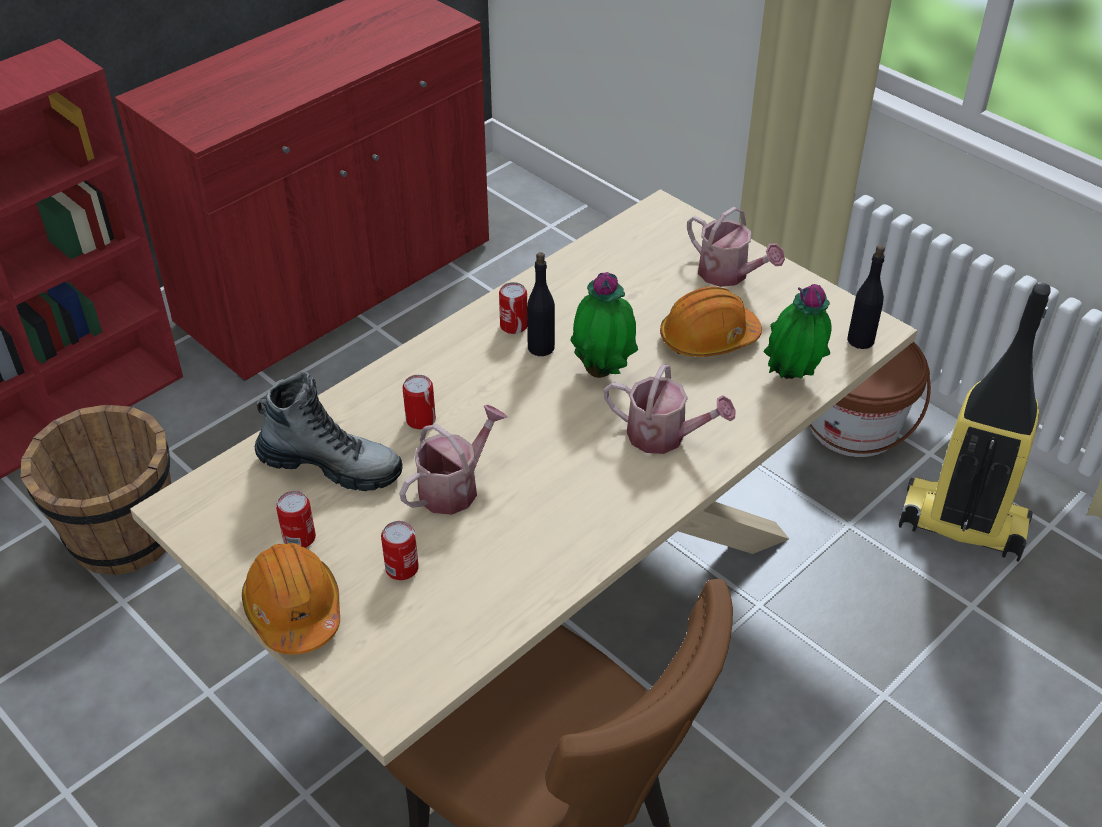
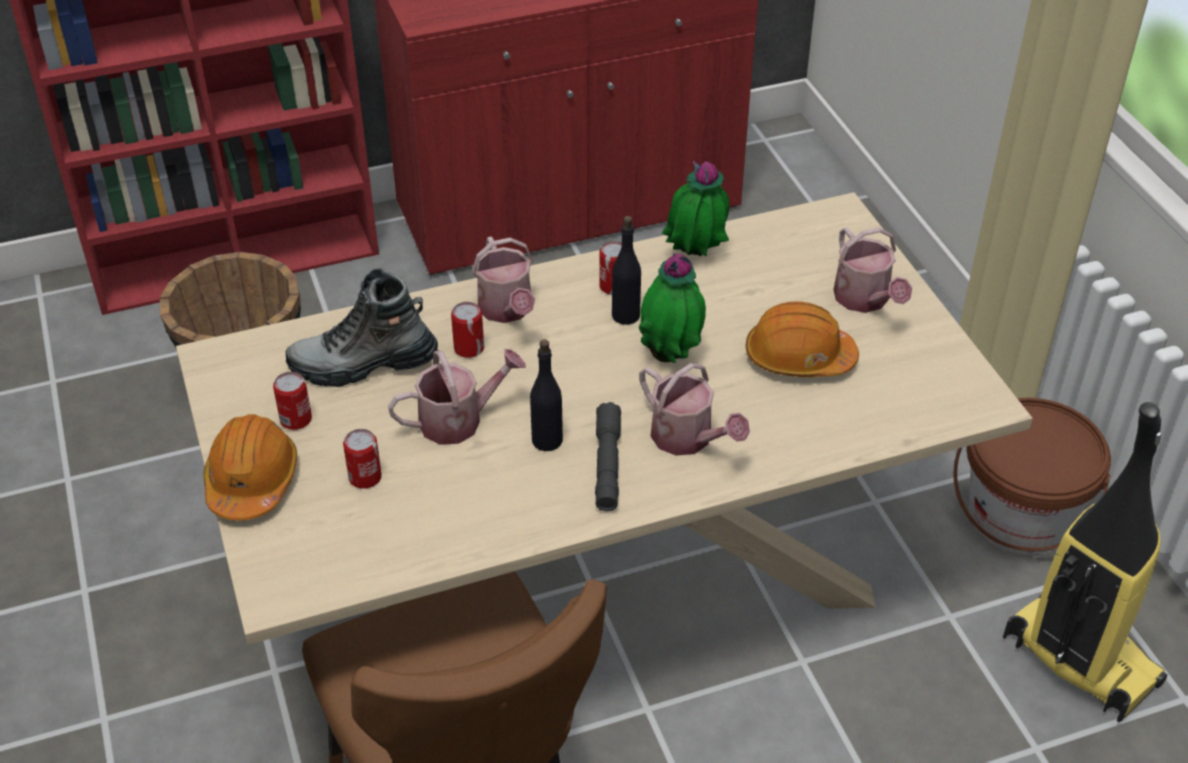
camera: 25 degrees right, 0 degrees up
(331, 466) = (363, 364): boot -> boot turned 135 degrees clockwise
(433, 375) = (507, 310): none -> watering can
(611, 481) = (607, 464): none -> grey flashlight
(792, 379) = (858, 425): potted plant -> potted plant (694, 257)
(860, 340) = (960, 409): black bottle -> black bottle (547, 440)

